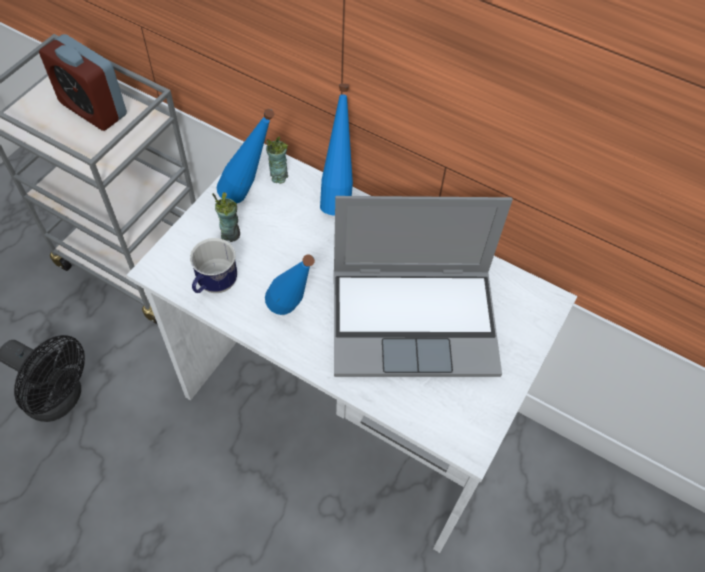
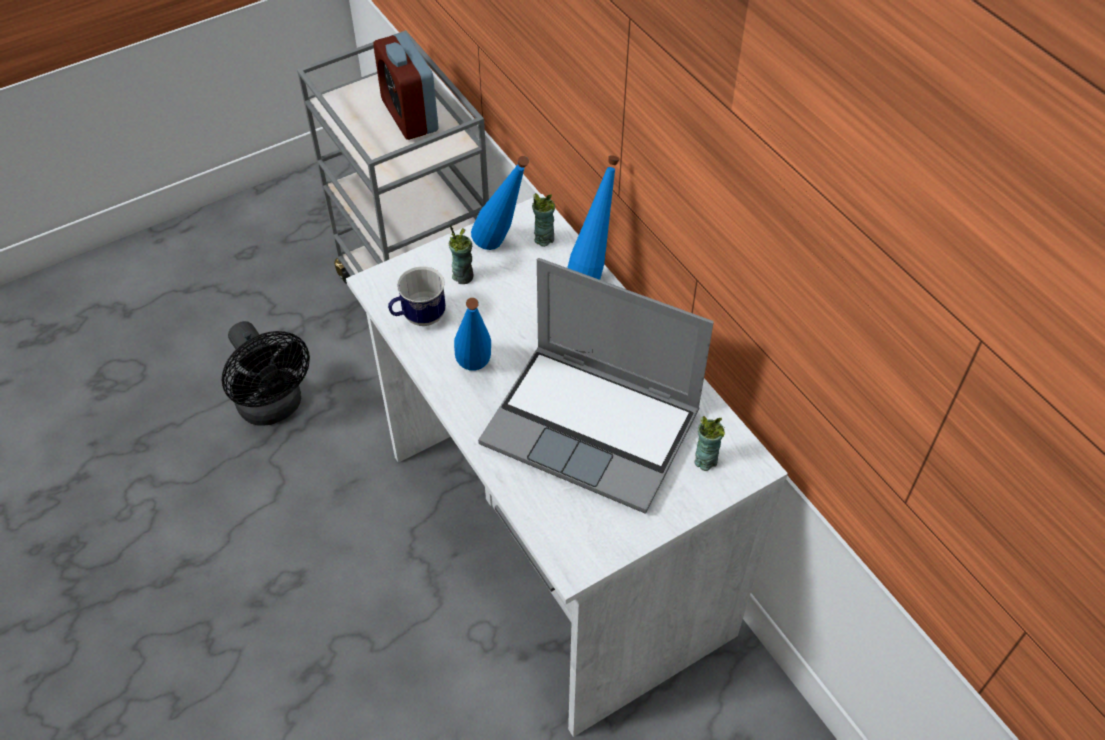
camera: 30 degrees right, 5 degrees down
(514, 311) = (705, 460): none -> cup

